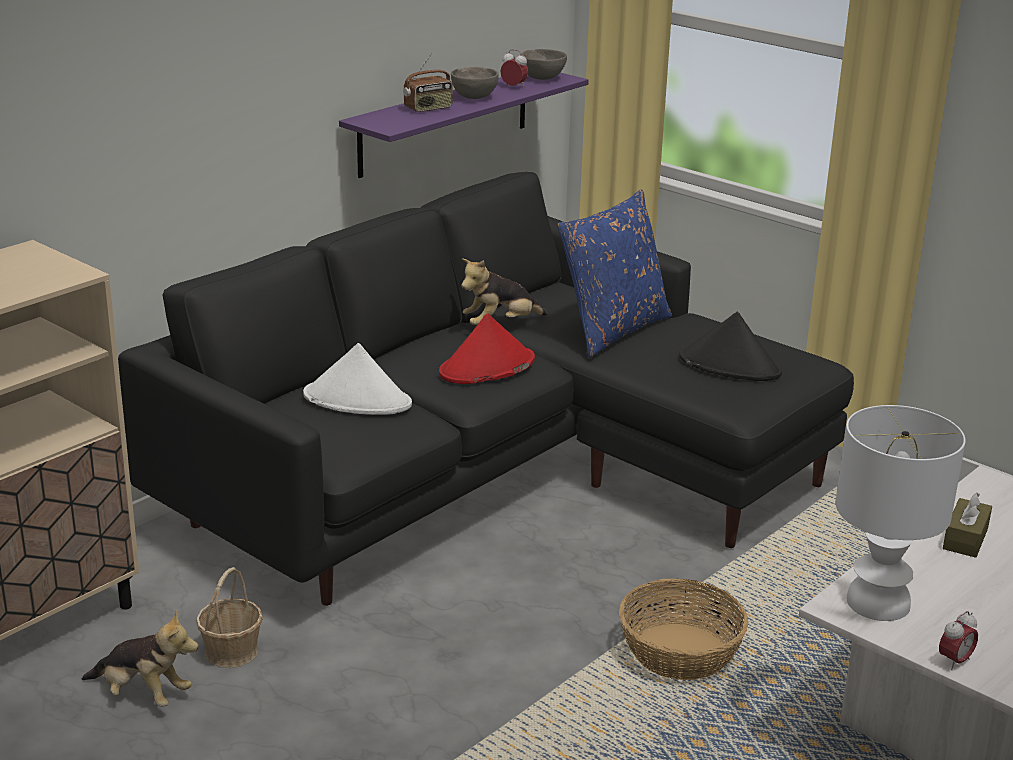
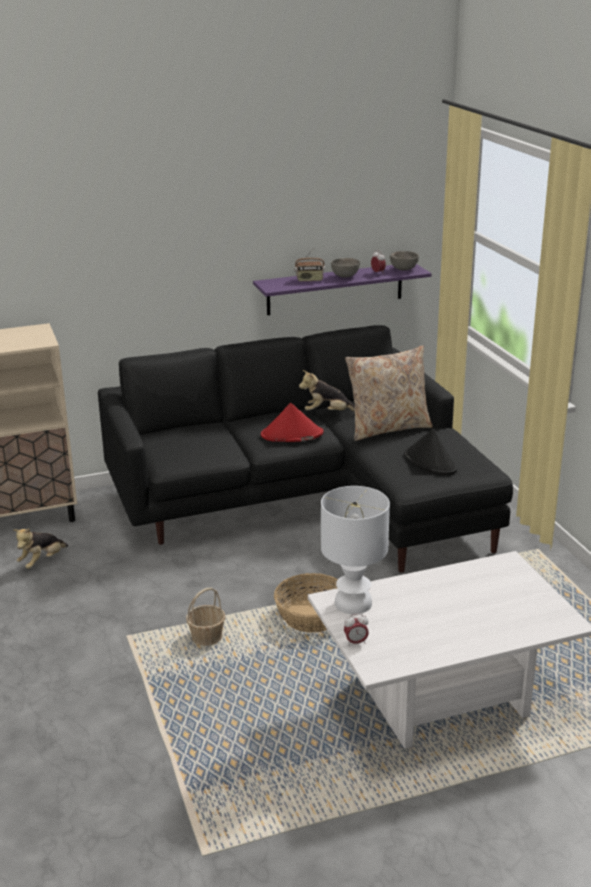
camera: 30 degrees right, 0 degrees up
(143, 694) = (42, 561): plush toy -> plush toy turned 75 degrees clockwise
(232, 651) = (97, 553): basket -> basket (207, 637)
(358, 400) = (206, 437): white hat -> none
(613, 329) = (388, 428): blue pillow -> beige pillow
(965, 538) = (449, 586): brown tissue box -> none

